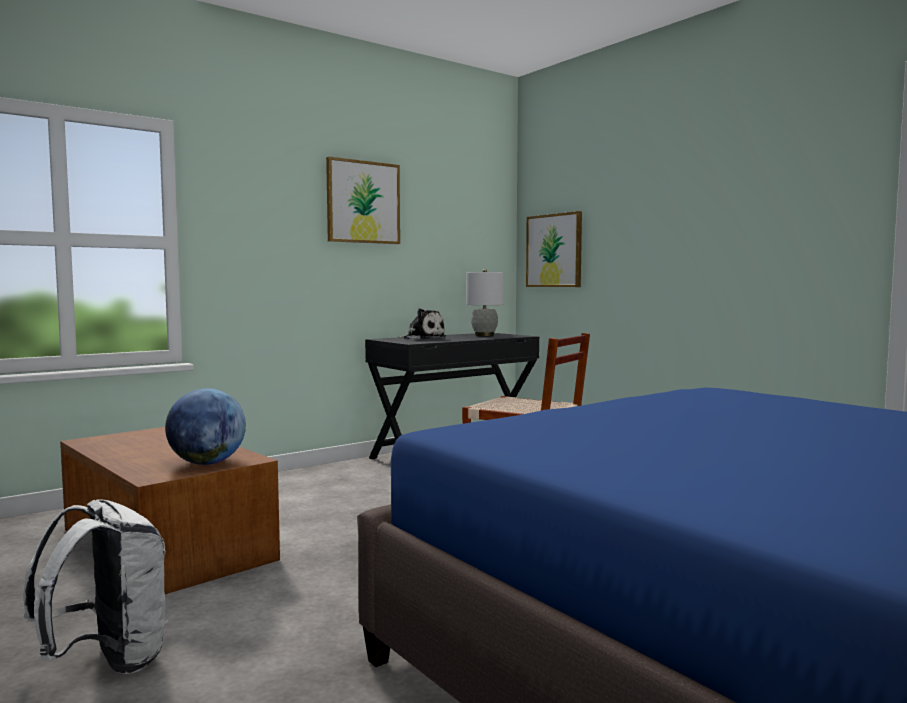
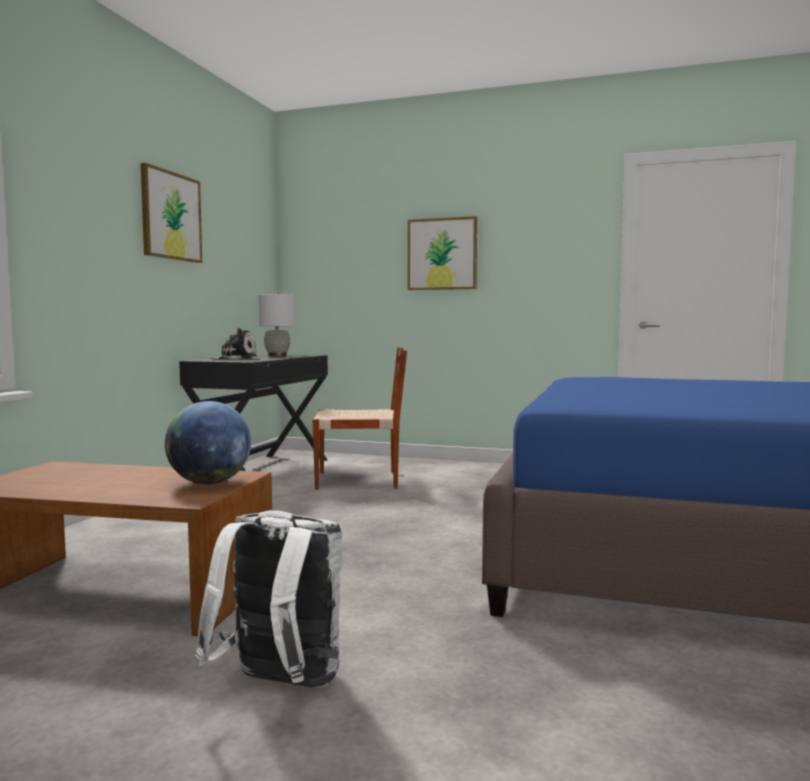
camera: 35 degrees left, 0 degrees up
(554, 250) = (324, 277): picture -> picture (442, 254)

